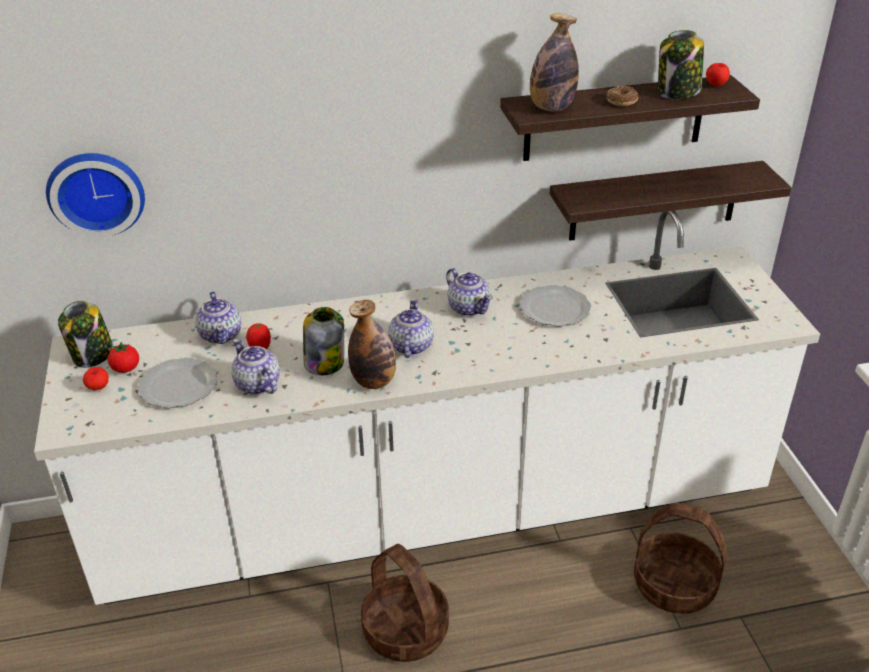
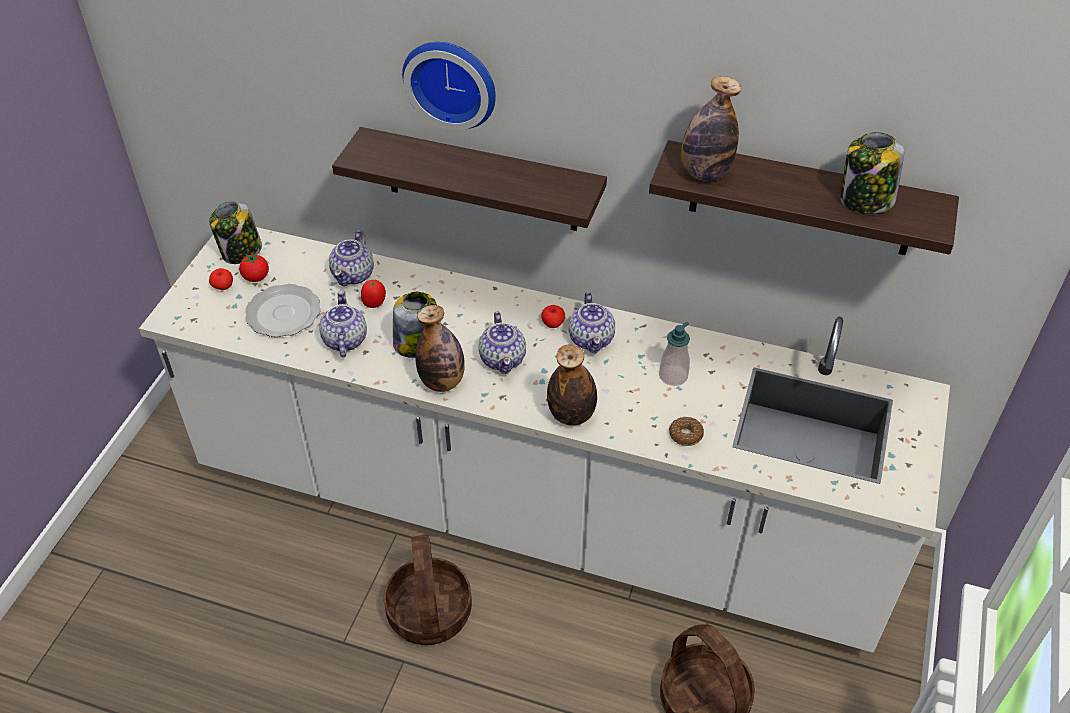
camera: 30 degrees right, 10 degrees up
(96, 191) = (267, 108): wall clock -> wall clock (452, 81)
(410, 346) = (503, 358): teapot -> teapot turned 135 degrees clockwise
(502, 363) = (571, 415): none -> bottle
(554, 309) = (673, 376): plate -> soap dispenser
(621, 101) = (789, 191): donut -> donut (685, 435)
(654, 201) = (845, 300): shelf -> shelf (481, 180)
(716, 84) = (923, 204): apple -> apple (553, 324)

